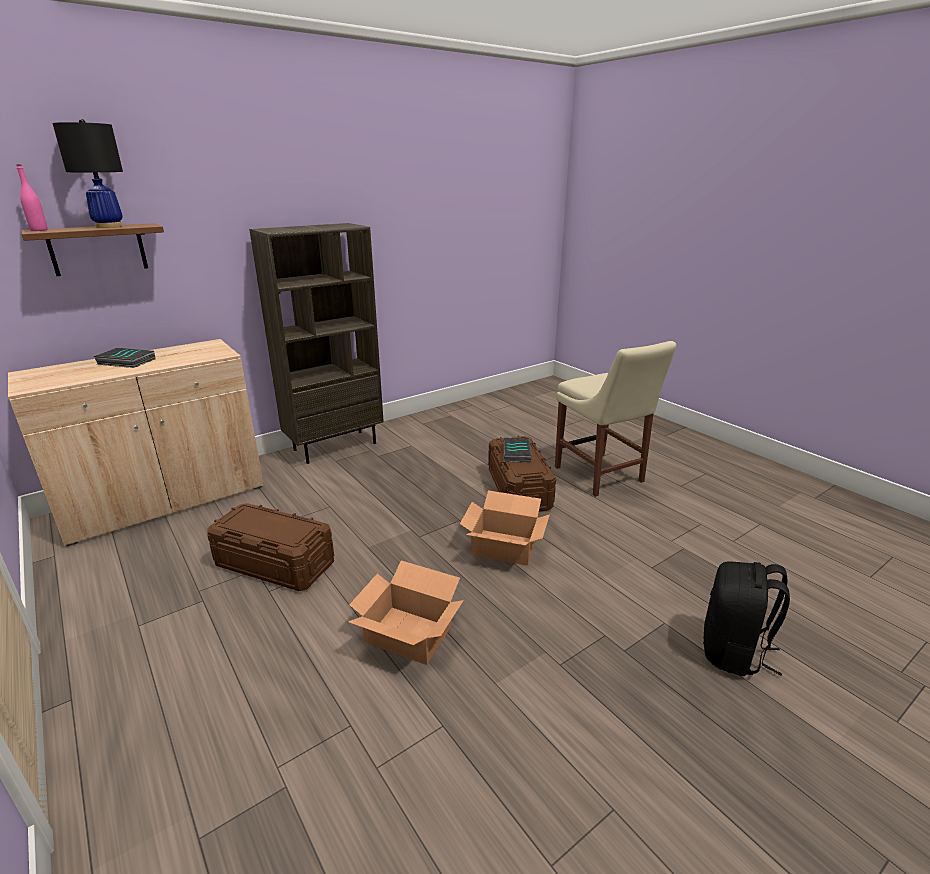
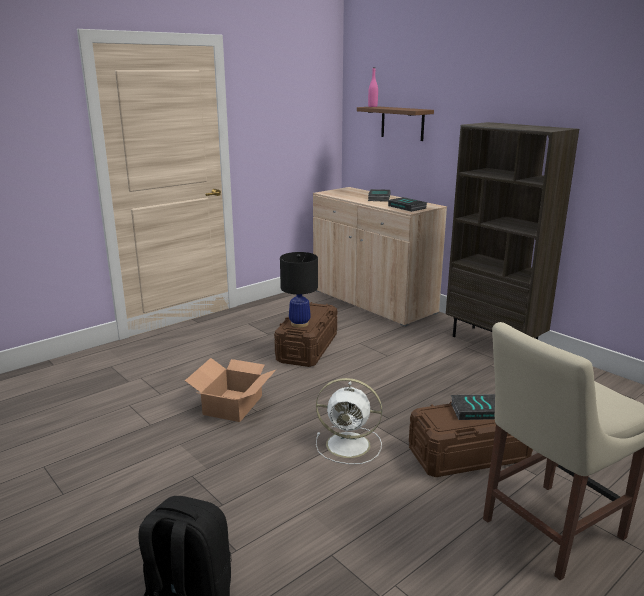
camera: 85 degrees right, 5 degrees down
(109, 226) = (400, 108): black table lamp -> black table lamp (299, 324)
(202, 353) = (407, 207): none -> book
(503, 546) = (350, 445): cardboard box -> white fan

